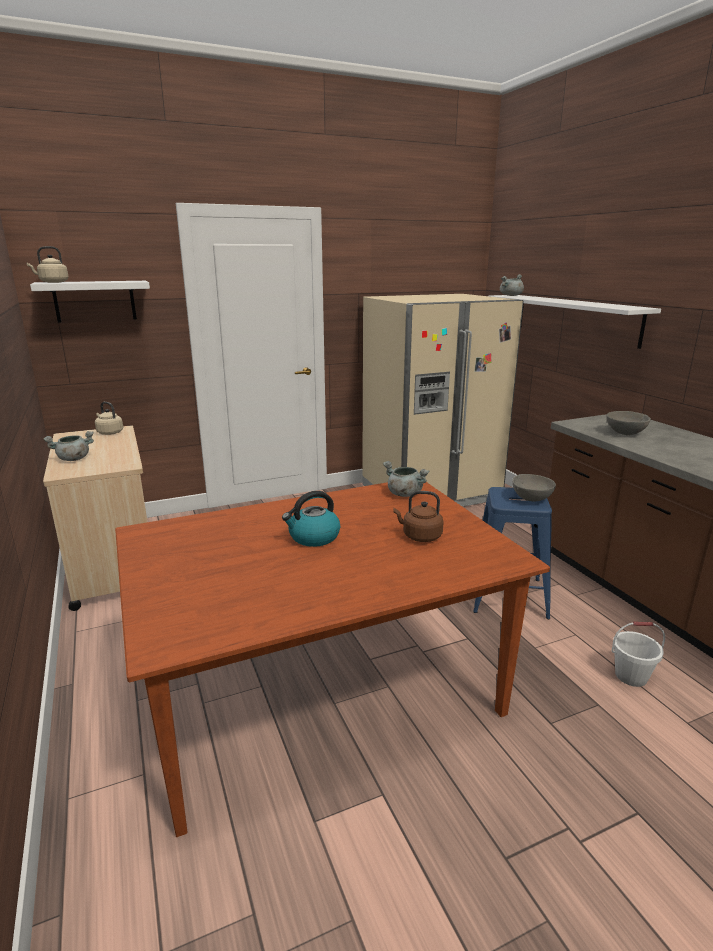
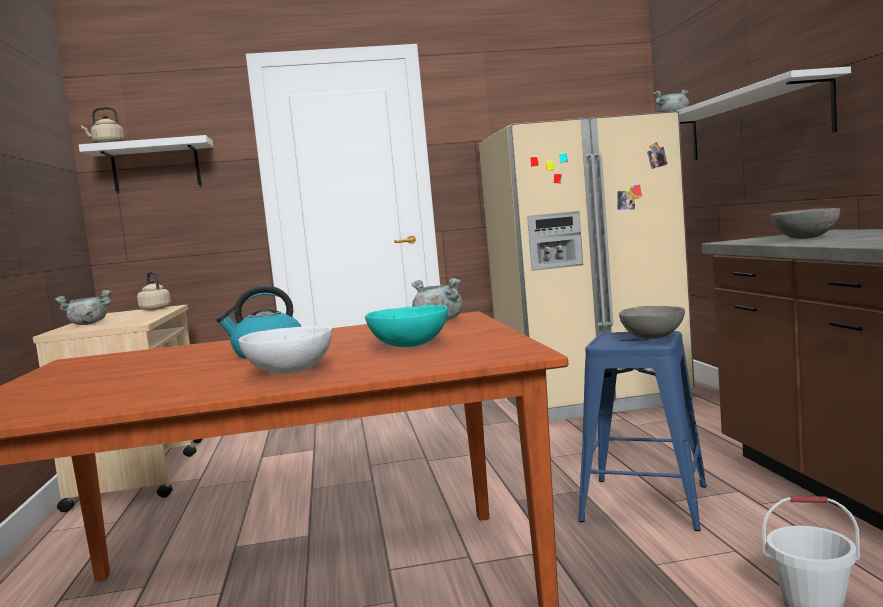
camera: 15 degrees right, 15 degrees down
(365, 573) = (288, 371): none -> white bowl
(419, 536) = (408, 345): brown kettle -> turquoise bowl

